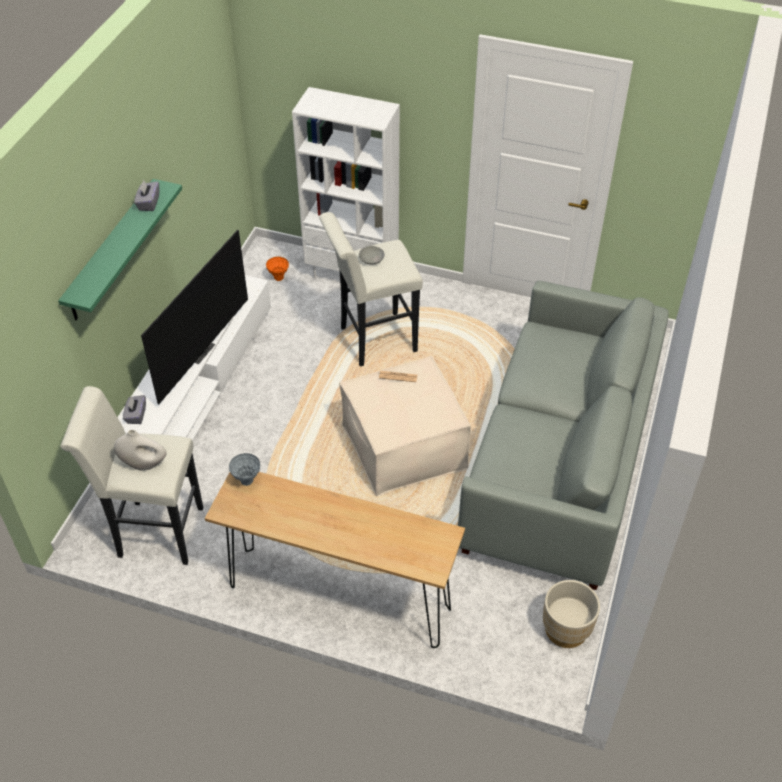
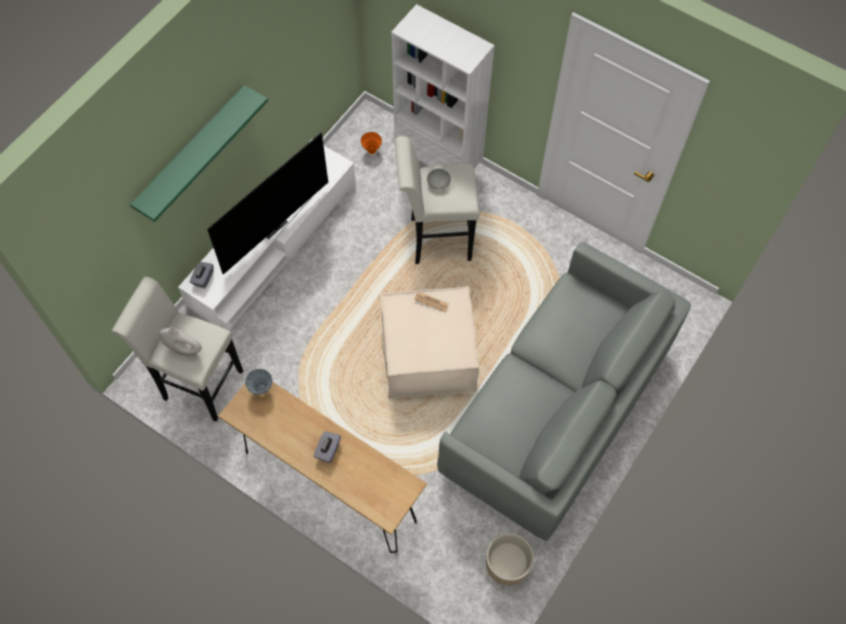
camera: 15 degrees right, 15 degrees up
(148, 203) = (233, 113): grey tissue box -> grey tissue box (328, 450)

